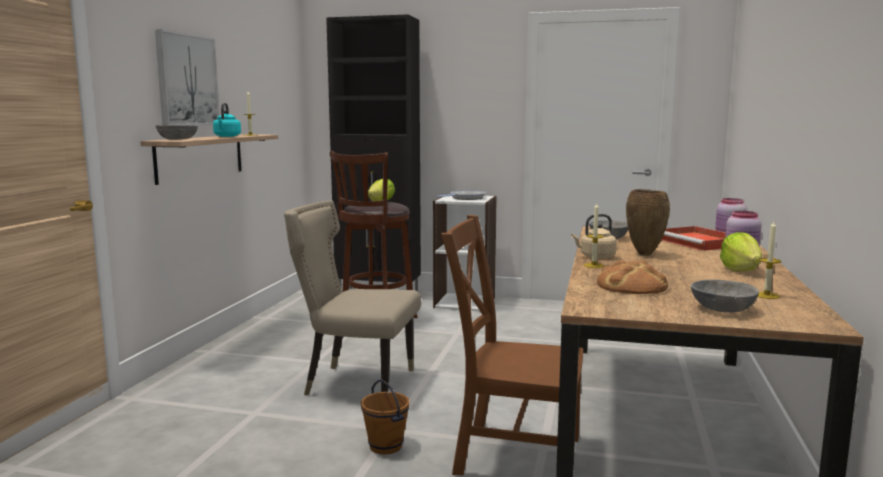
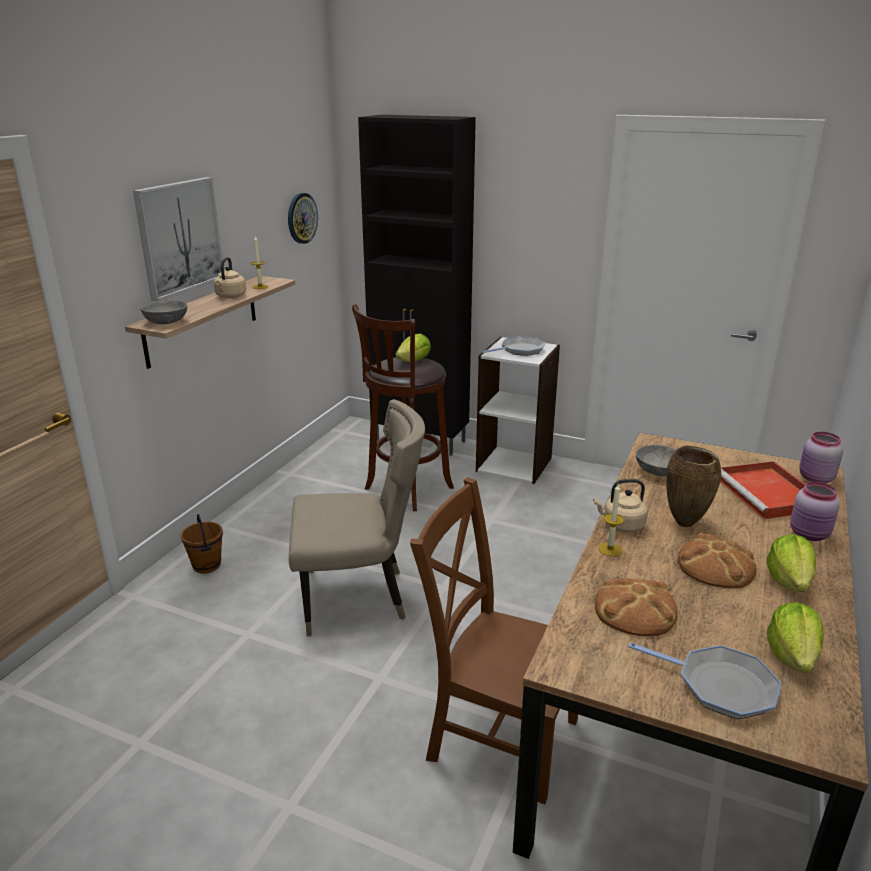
camera: 10 degrees right, 15 degrees up
(227, 136) = (230, 296): turquoise kettle -> beige kettle
(277, 98) = (301, 218): none -> wall clock
(355, 384) = (359, 598): beige chair -> beige chair turned 150 degrees clockwise
(386, 446) = (368, 705): brown bucket -> brown bucket (207, 565)
(681, 267) = (715, 566): none -> bread
(721, 309) = (720, 686): grey bowl -> frying pan
(766, 295) = (792, 656): candle -> lettuce

